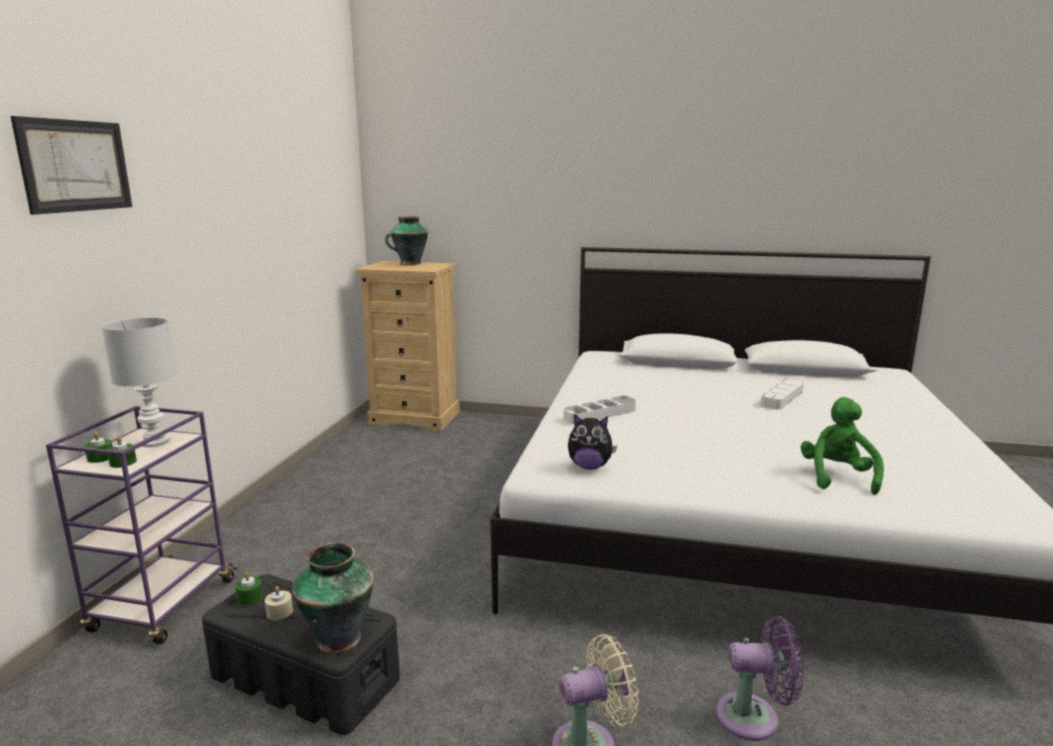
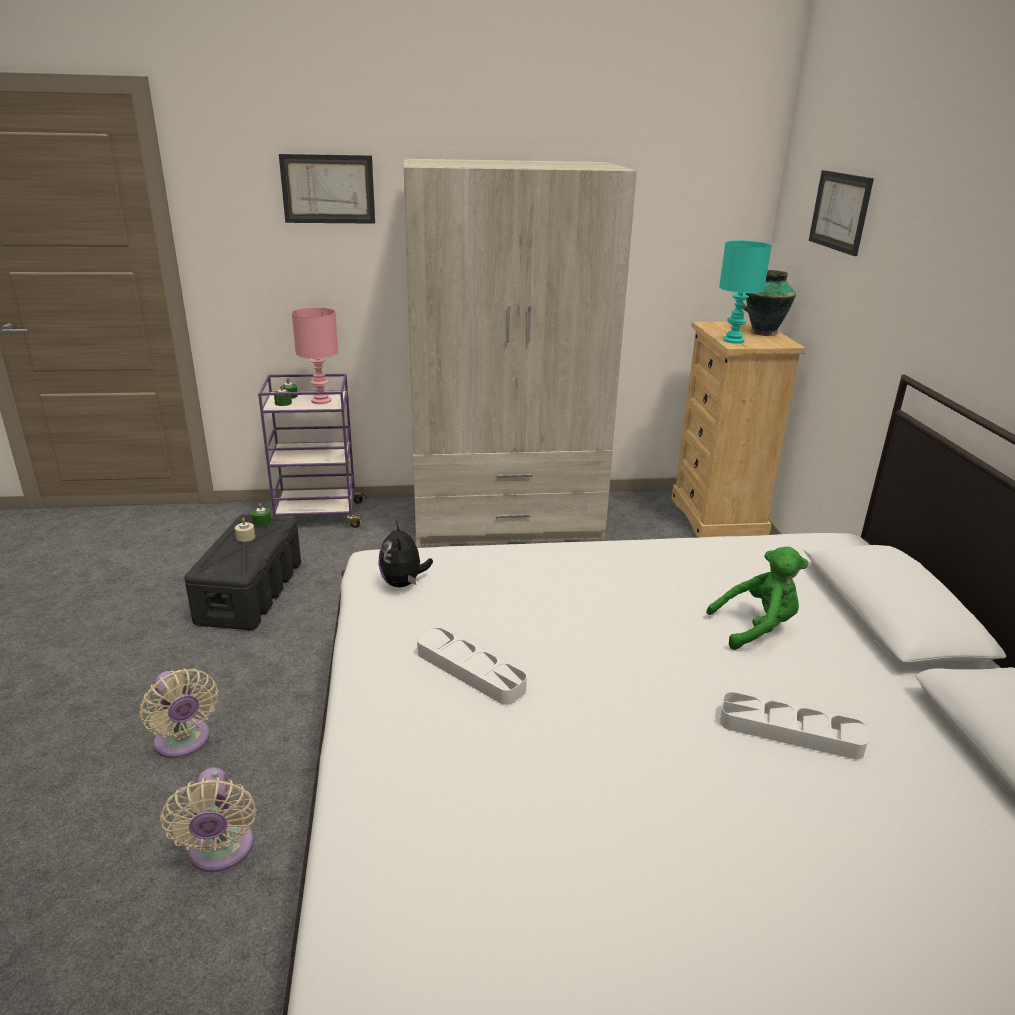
camera: 70 degrees right, 10 degrees up
(156, 441) = (321, 401): white table lamp -> pink table lamp
(322, 494) = (506, 520): none -> beige wardrobe
(340, 637) = (217, 566): vase -> none
(420, 269) = (733, 341): none -> turquoise table lamp
(459, 165) = (840, 211): none -> picture
(600, 414) = (570, 571): white tray -> white tray (470, 670)
(754, 718) = (221, 852): purple fan -> beige fan
(837, 477) = (452, 780): green plush toy -> green plush toy (756, 628)

